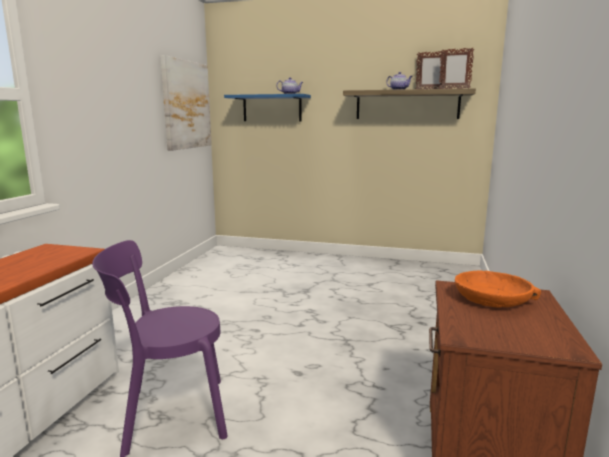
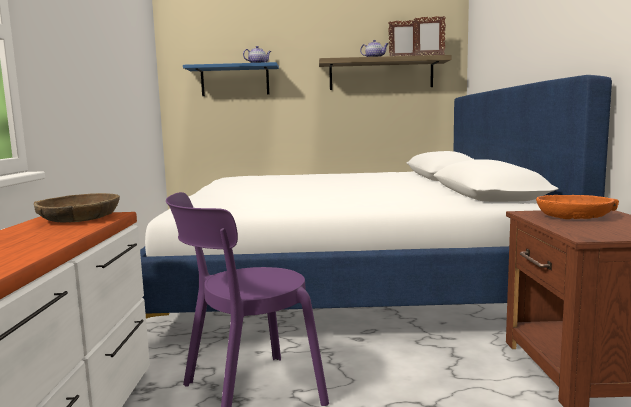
camera: 15 degrees left, 5 degrees down
(55, 254) = (78, 218): none -> brown bowl
(186, 105) = (141, 75): picture -> none
(337, 301) = (349, 276): none -> white bed

